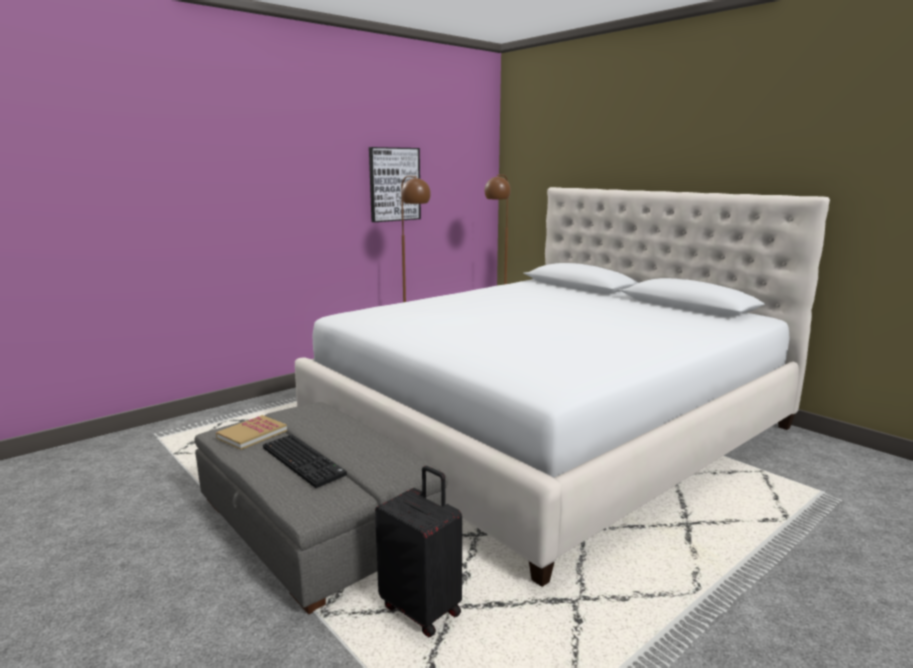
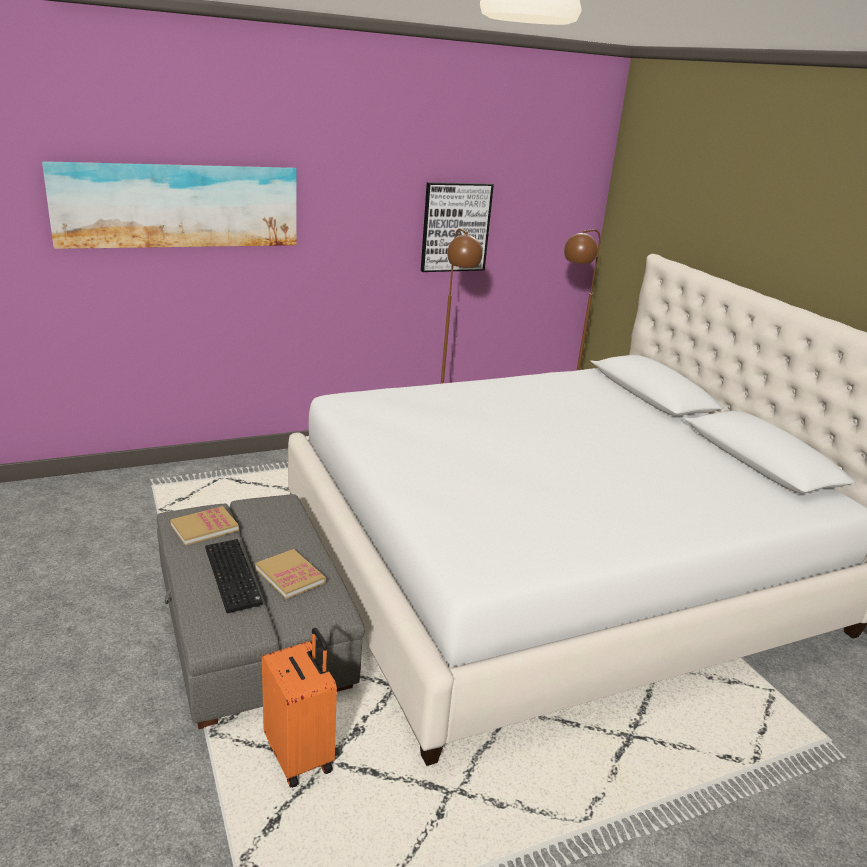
camera: 15 degrees right, 10 degrees up
(160, 168) = (178, 205): none -> picture
(358, 451) = (290, 576): none -> book
(422, 609) = (301, 755): black suitcase -> orange suitcase

